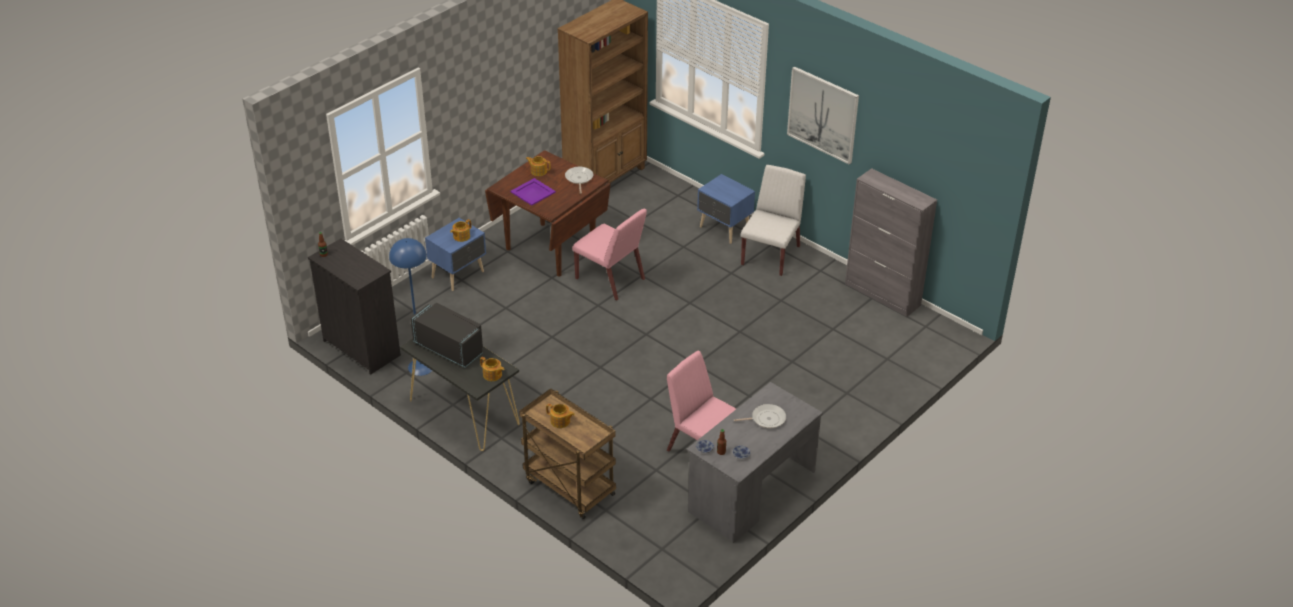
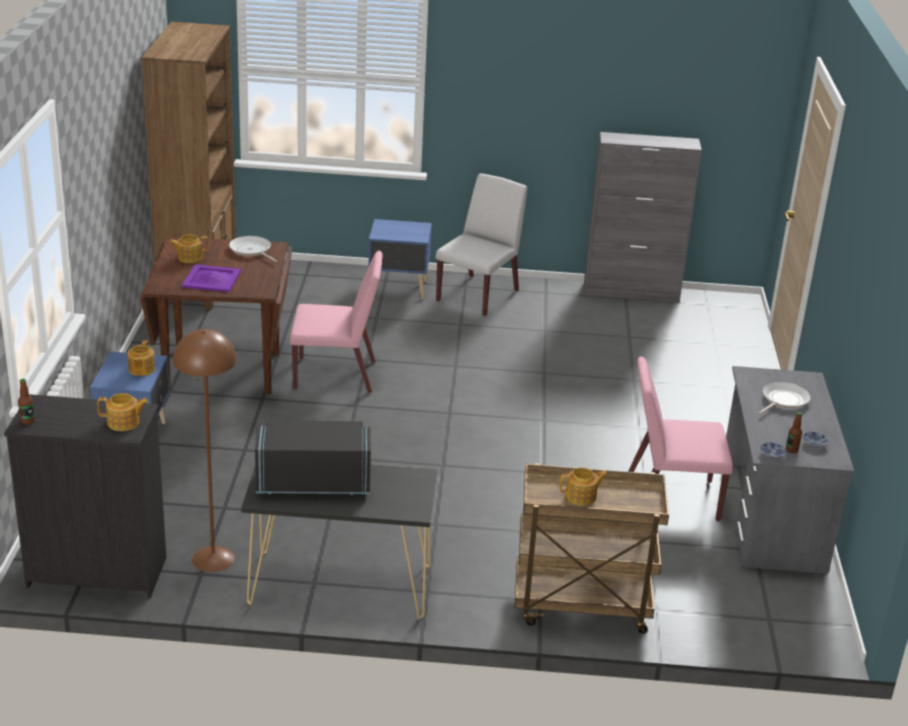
camera: 40 degrees left, 10 degrees down
(421, 366) = (213, 558): blue floor lamp -> brown floor lamp
(492, 375) = (413, 489): teapot -> teapot (124, 423)
(771, 255) = (478, 295): white chair -> white chair turned 45 degrees clockwise
(823, 114) = (521, 84): picture -> none

